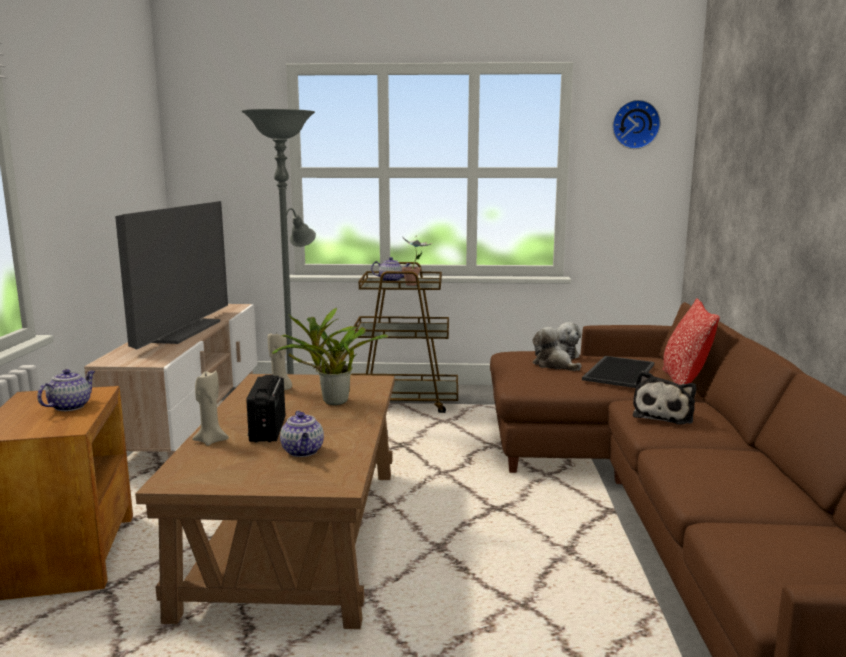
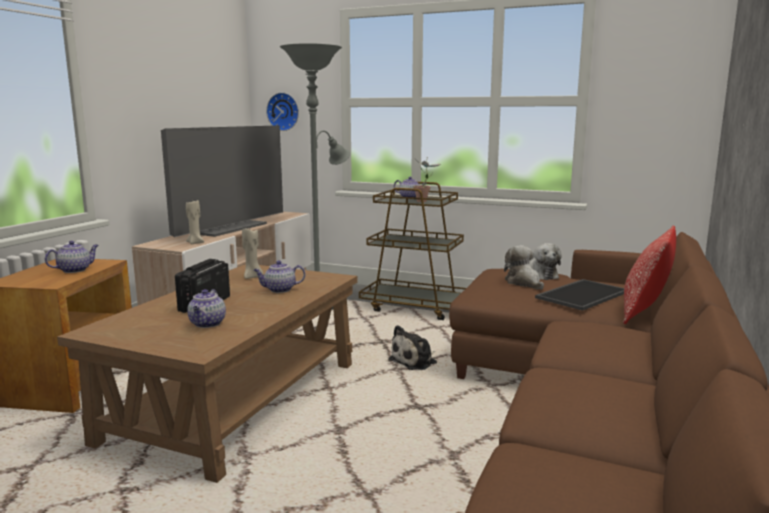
camera: 20 degrees right, 0 degrees up
(211, 441) = (154, 307): beige candle -> beige candle (195, 243)
(331, 402) = (279, 290): potted plant -> teapot
(635, 124) = (661, 50): wall clock -> wall clock (284, 111)
(664, 415) = (585, 338): plush toy -> plush toy (415, 361)

